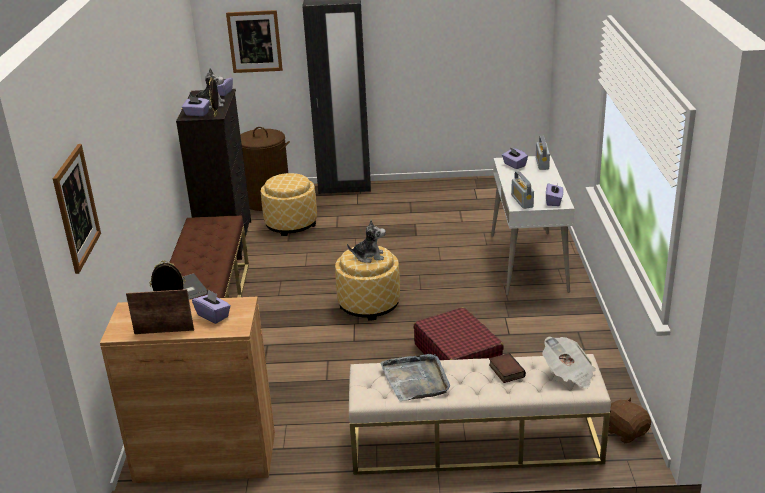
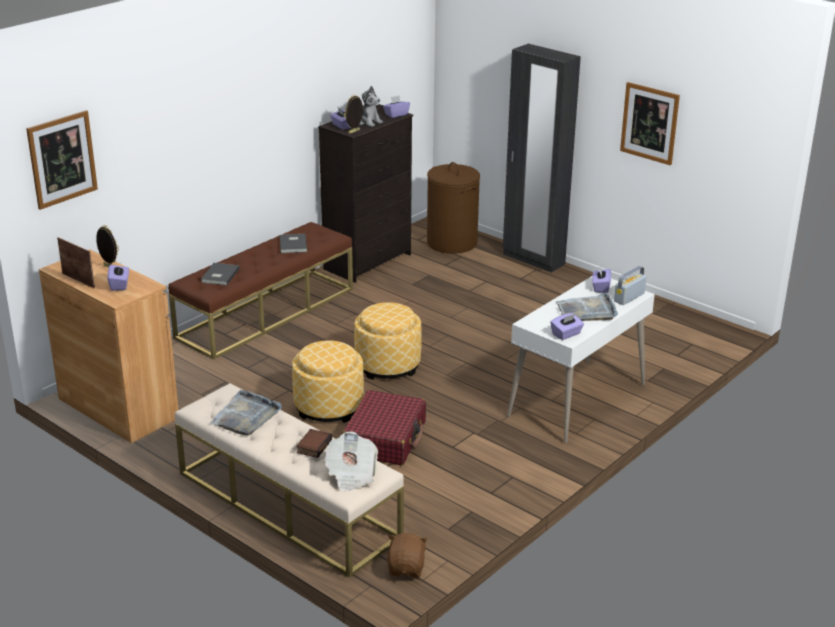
camera: 40 degrees right, 0 degrees up
(207, 239) = (294, 244): none -> grey book
(254, 41) = (482, 73): picture -> picture (649, 123)
(291, 224) = (438, 271): ottoman -> ottoman (329, 406)
(369, 256) = (387, 315): plush toy -> none
(522, 201) = (539, 321): radio -> none
(535, 182) = (587, 311): none -> grey tray

